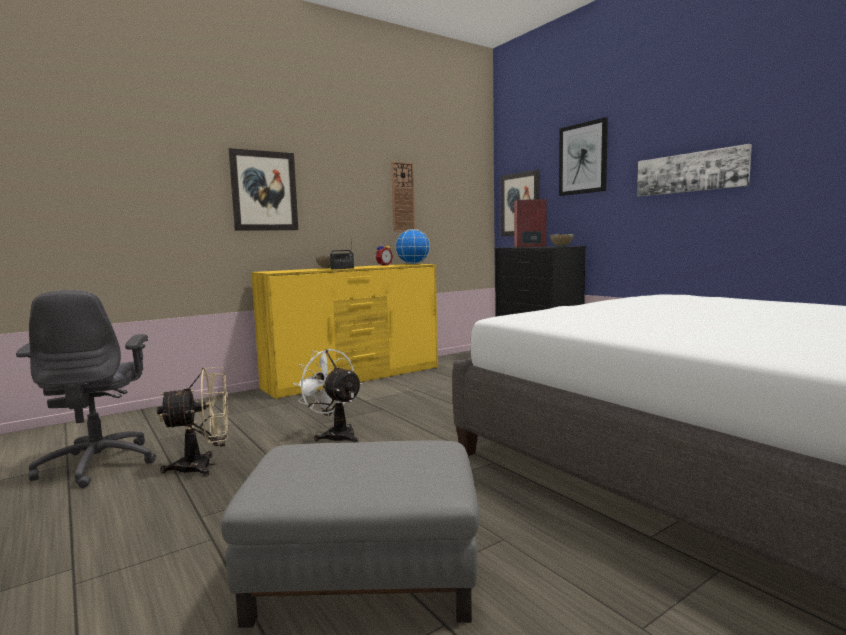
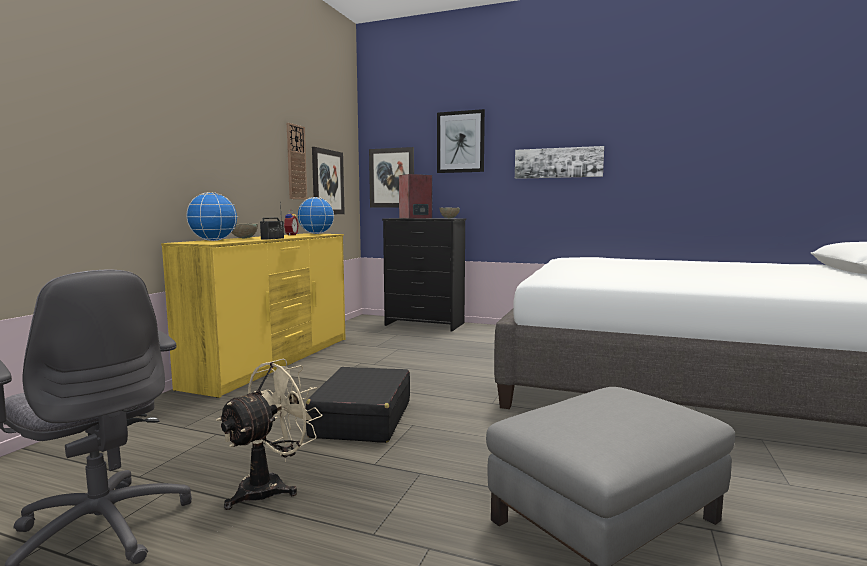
camera: 35 degrees left, 0 degrees up
(264, 191) = (171, 141): picture -> picture (327, 182)
(291, 270) = (213, 240): none -> globe
(335, 435) = (362, 419): white fan -> black suitcase

